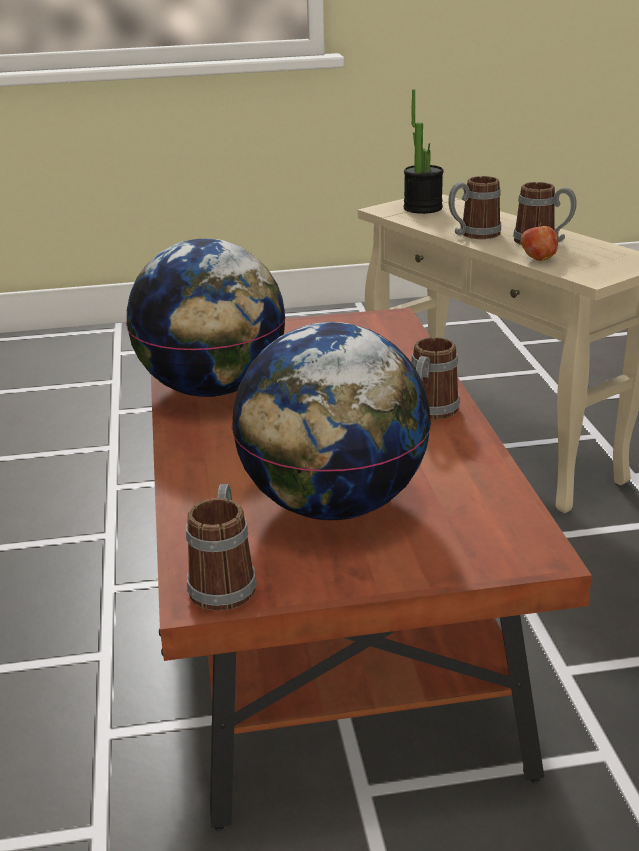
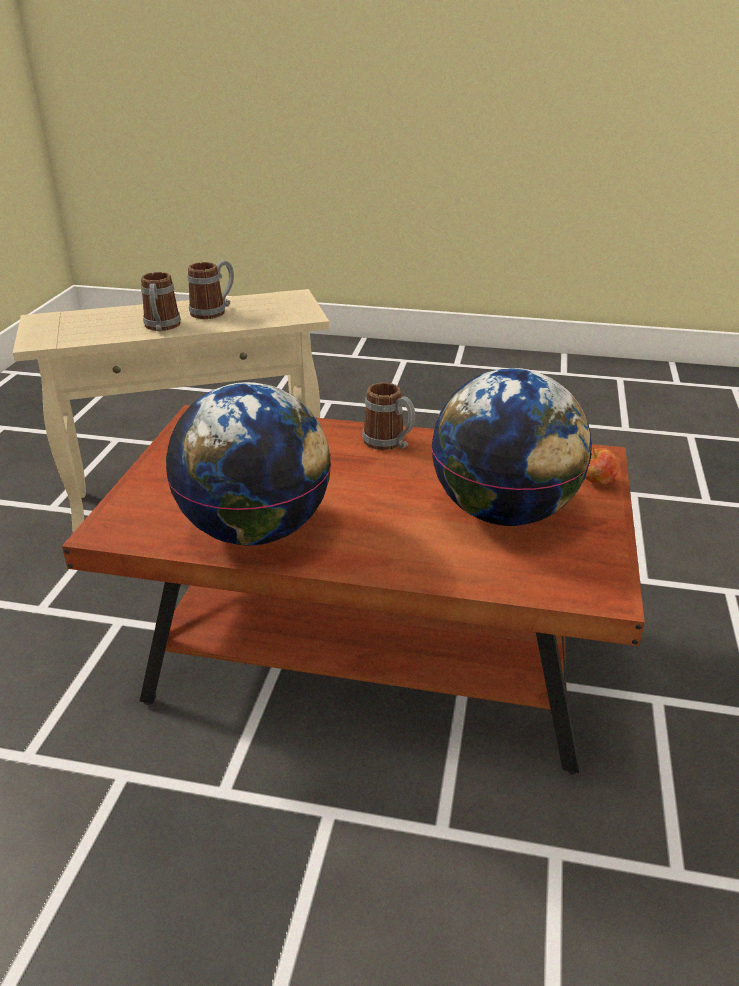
camera: 70 degrees left, 5 degrees up
(224, 581) = (591, 580): mug -> none
(422, 208) = (62, 328): potted plant -> none
(538, 259) = (248, 321): apple -> apple (596, 482)

